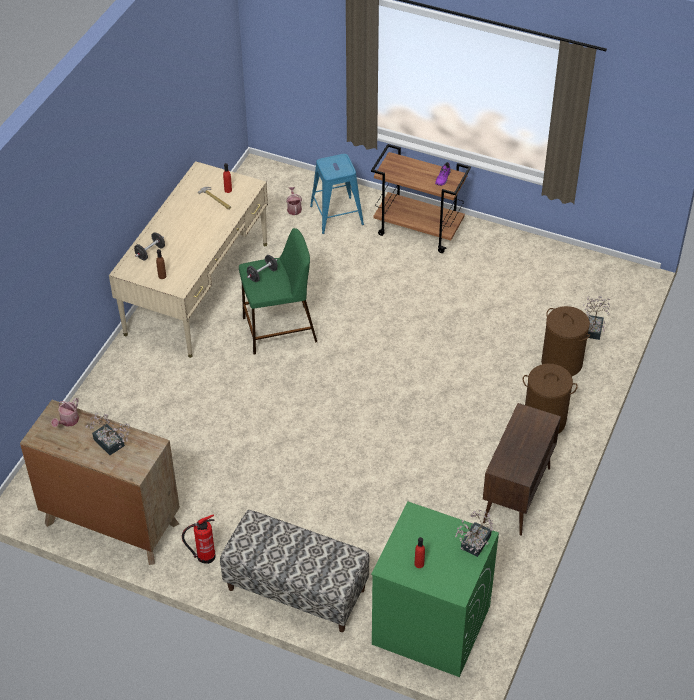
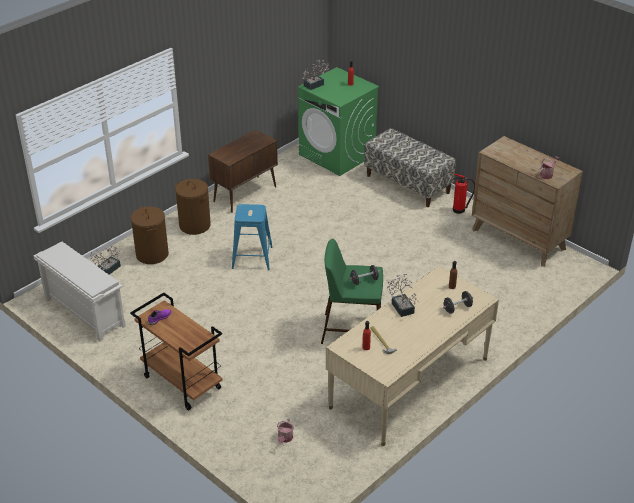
camera: 160 degrees left, 10 degrees down
(111, 445) = (519, 157): potted plant -> potted plant (401, 306)
(337, 215) = (247, 419): blue stool -> blue stool (252, 257)
(573, 272) = (83, 312): none -> white shoe rack

